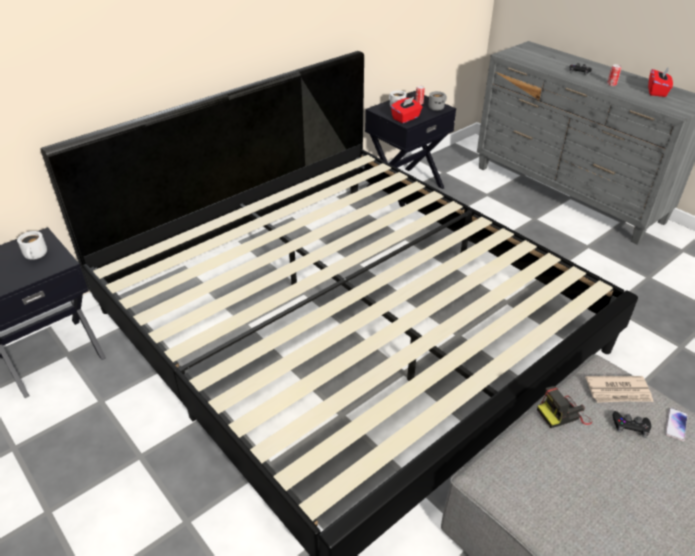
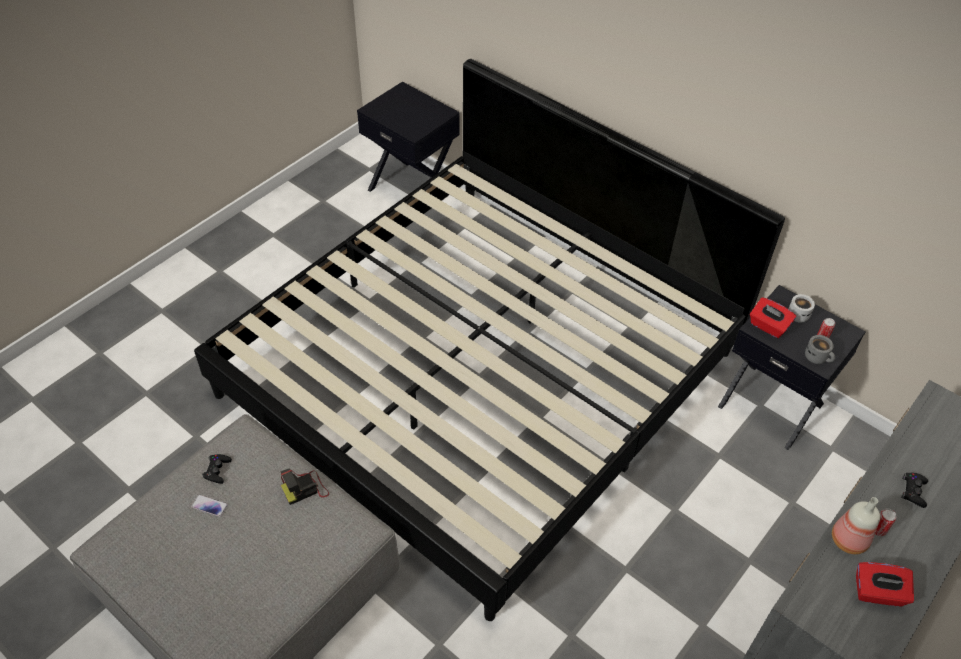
camera: 80 degrees right, 10 degrees up
(36, 255) = (420, 119): white mug -> none
(563, 414) = (305, 489): camera -> camera turned 90 degrees counterclockwise
(618, 391) = (335, 537): newspaper -> none
(621, 93) = (848, 539): none -> bottle
(630, 426) = (293, 540): black game controller -> black game controller (217, 470)
(676, 424) = (297, 579): phone -> phone (209, 506)

